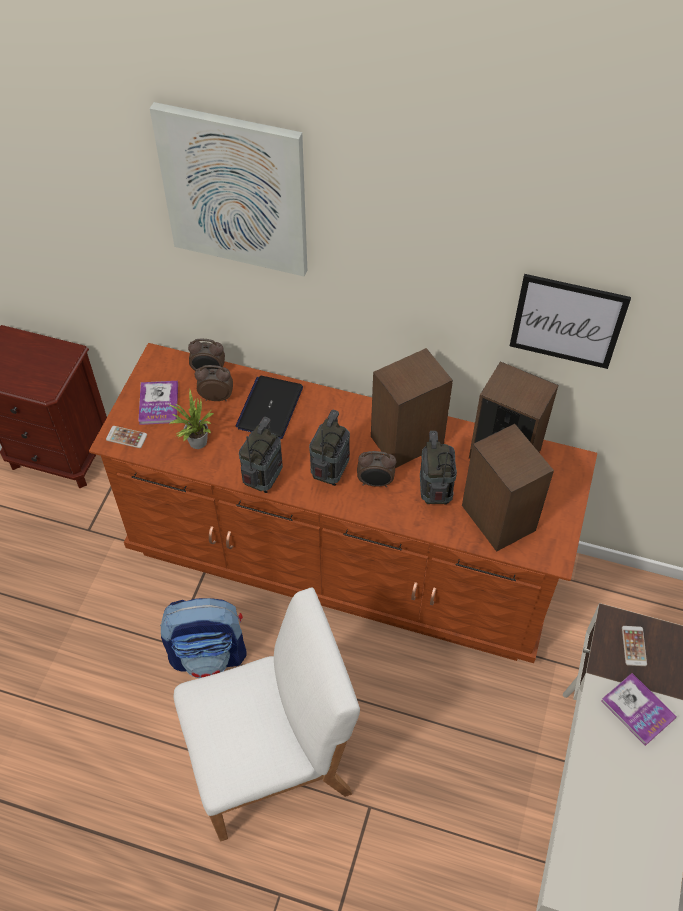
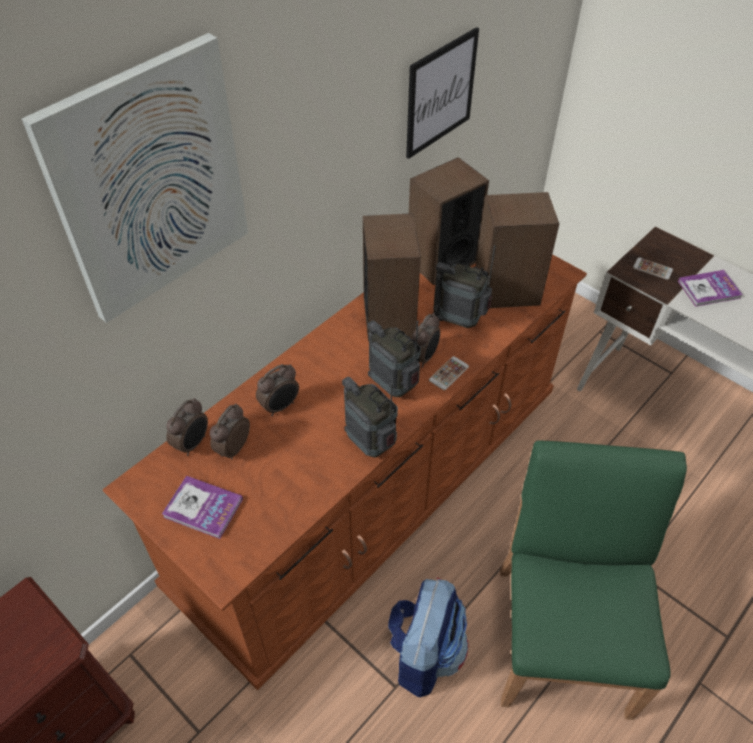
camera: 65 degrees left, 5 degrees down
(126, 437) = (230, 558): phone -> phone (448, 373)
(195, 442) = (282, 489): potted plant -> none
(270, 408) = (280, 406): laptop -> alarm clock
(271, 761) = (563, 637): white chair -> green chair

